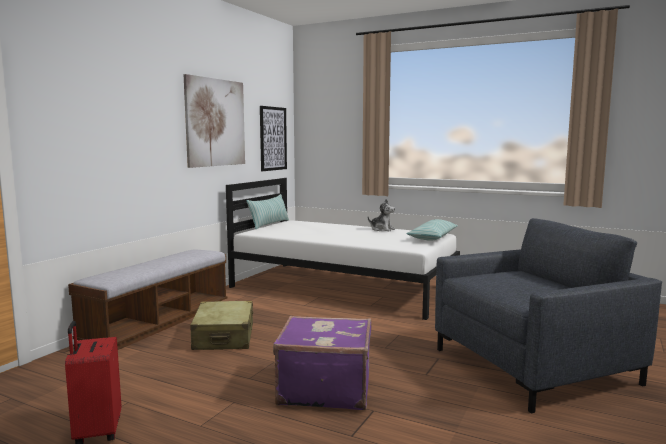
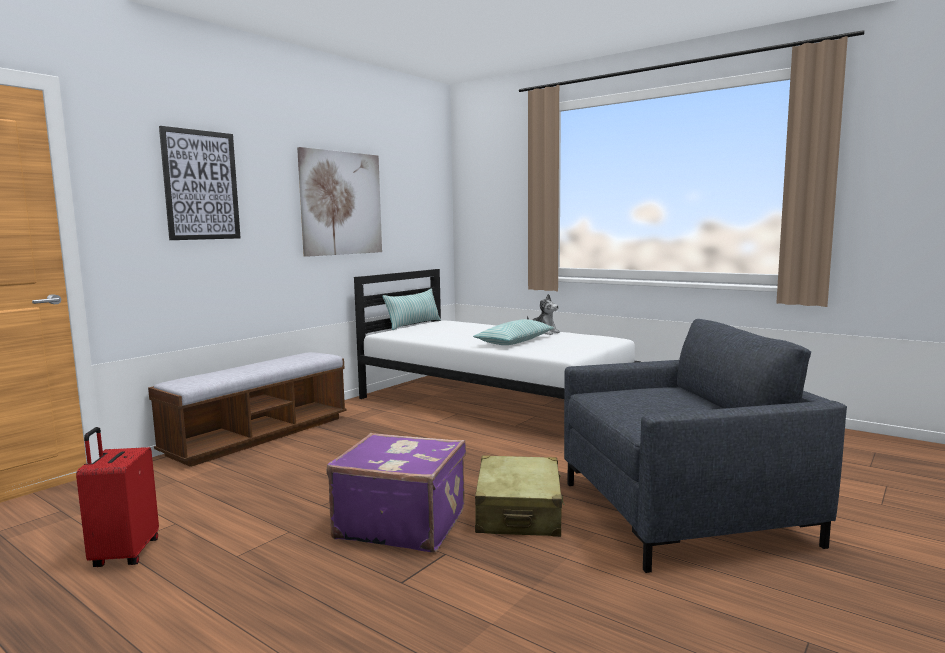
camera: 10 degrees right, 0 degrees up
(224, 337) = (321, 456): beige suitcase -> beige suitcase (519, 512)
(273, 138) = (422, 222): picture -> picture (201, 185)
(433, 237) = (599, 343): pillow -> pillow (515, 342)

